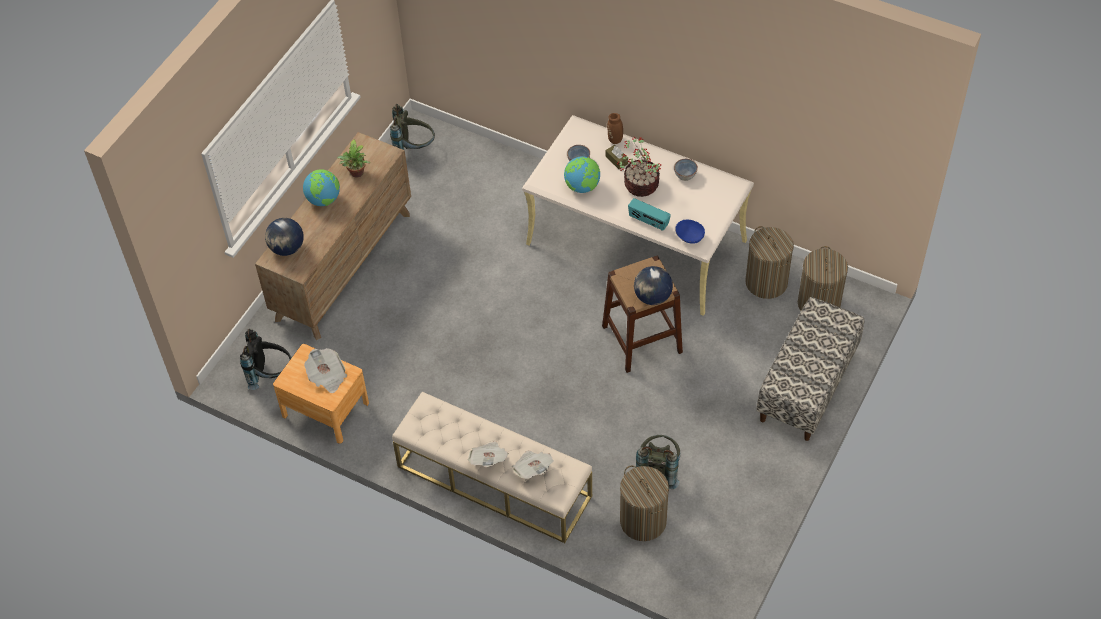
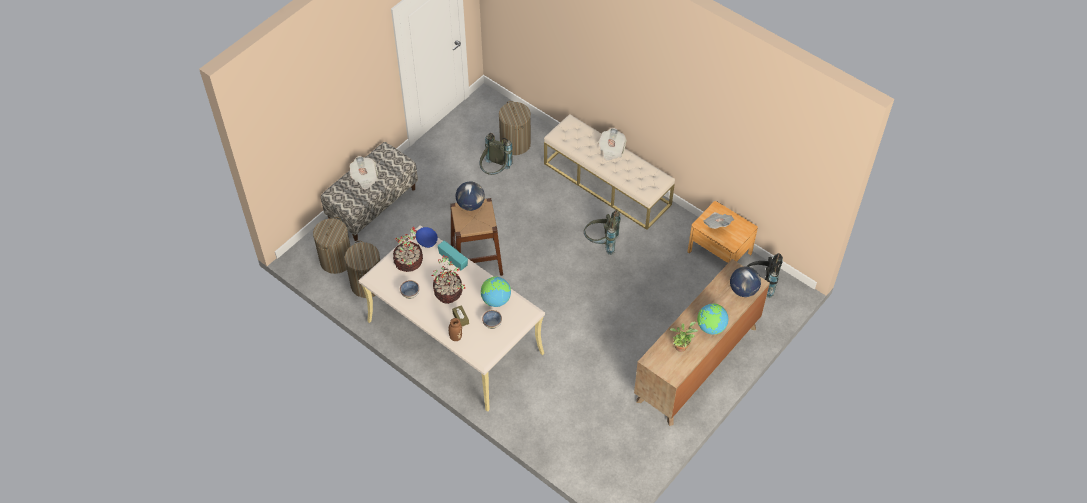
camera: 170 degrees left, 0 degrees up
(414, 149) = (623, 467): grey backpack -> grey backpack (601, 243)
(532, 469) = (583, 139): newspaper -> newspaper (365, 177)
(701, 209) = (408, 262): none -> potted plant

